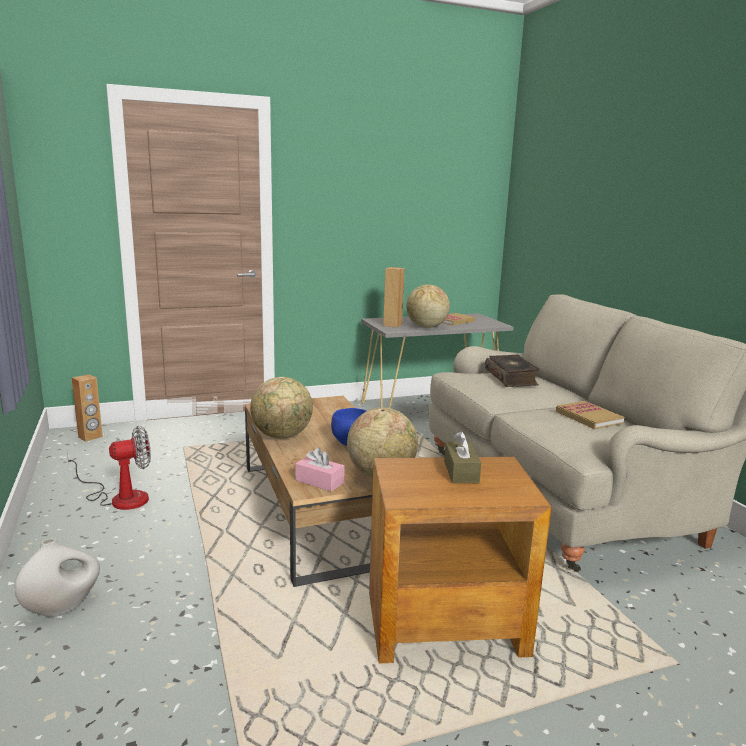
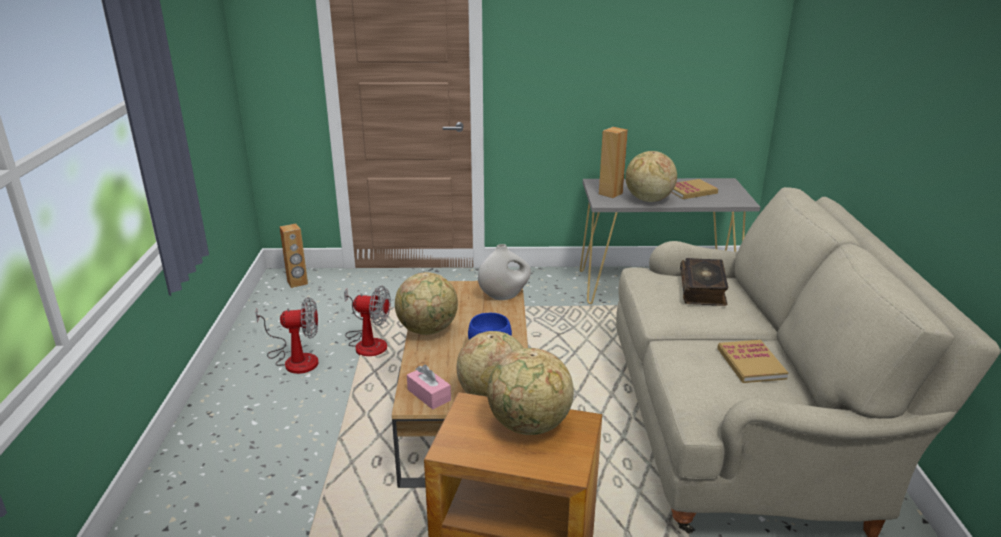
camera: 20 degrees right, 10 degrees up
(62, 607) = (208, 466): white vase -> white vase (504, 295)
(193, 475) = (367, 342): none -> fan
(461, 472) = (529, 425): brown tissue box -> globe

